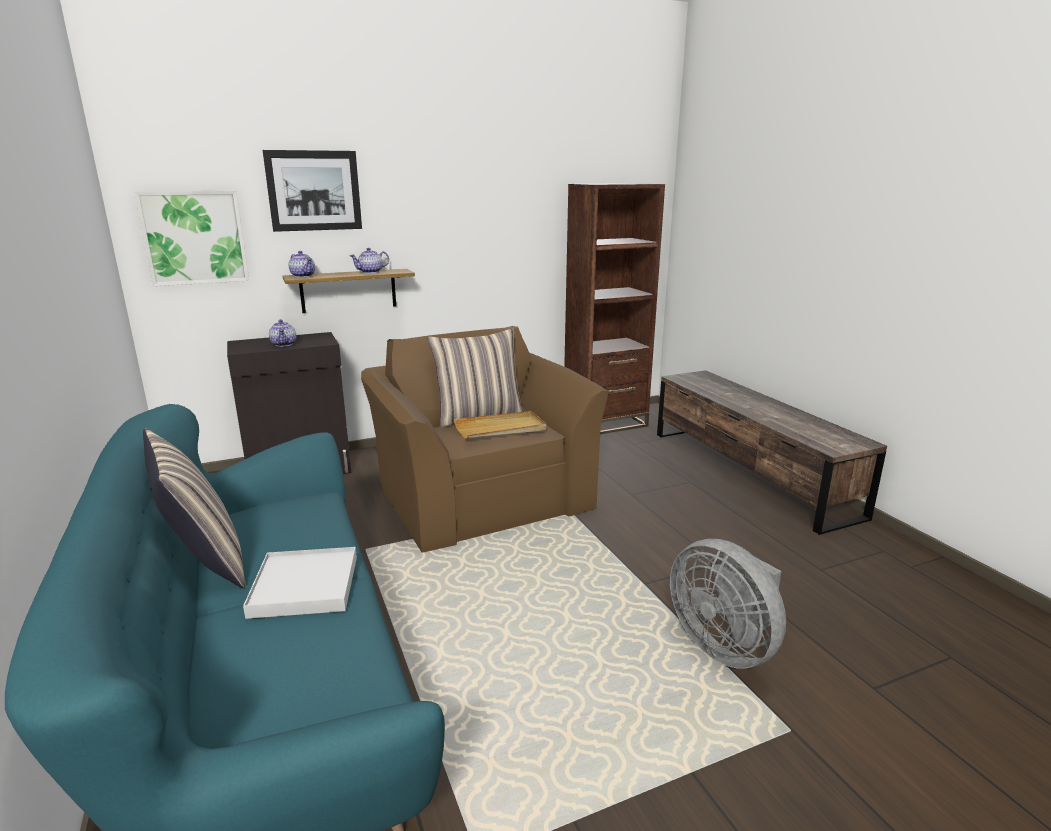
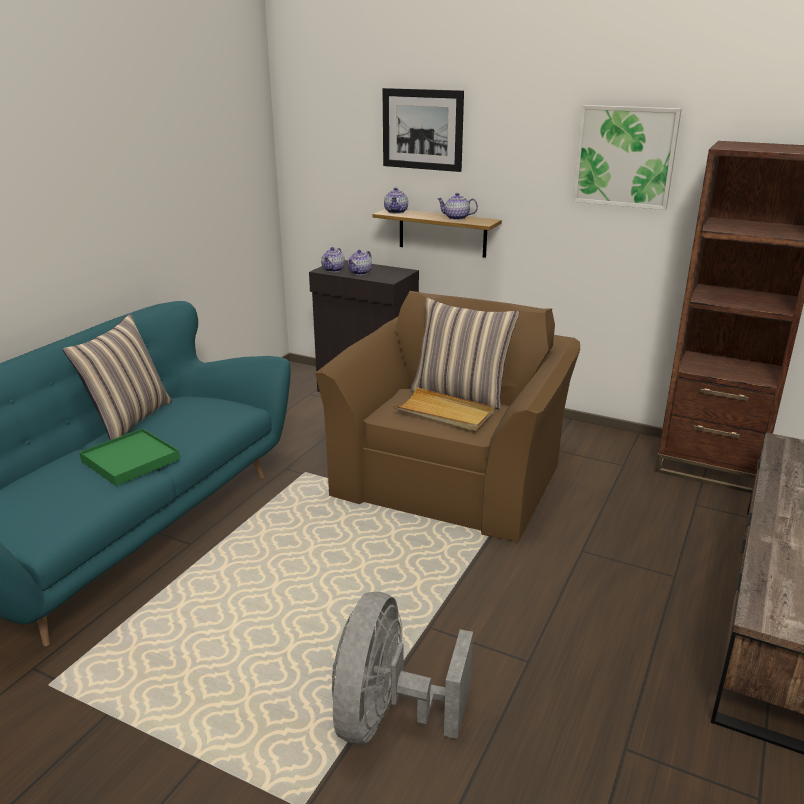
camera: 50 degrees right, 5 degrees up
(194, 237) = (326, 164): picture -> picture (625, 156)
(251, 348) = (334, 270): none -> teapot
(304, 586) = (130, 460): white tray -> green tray

